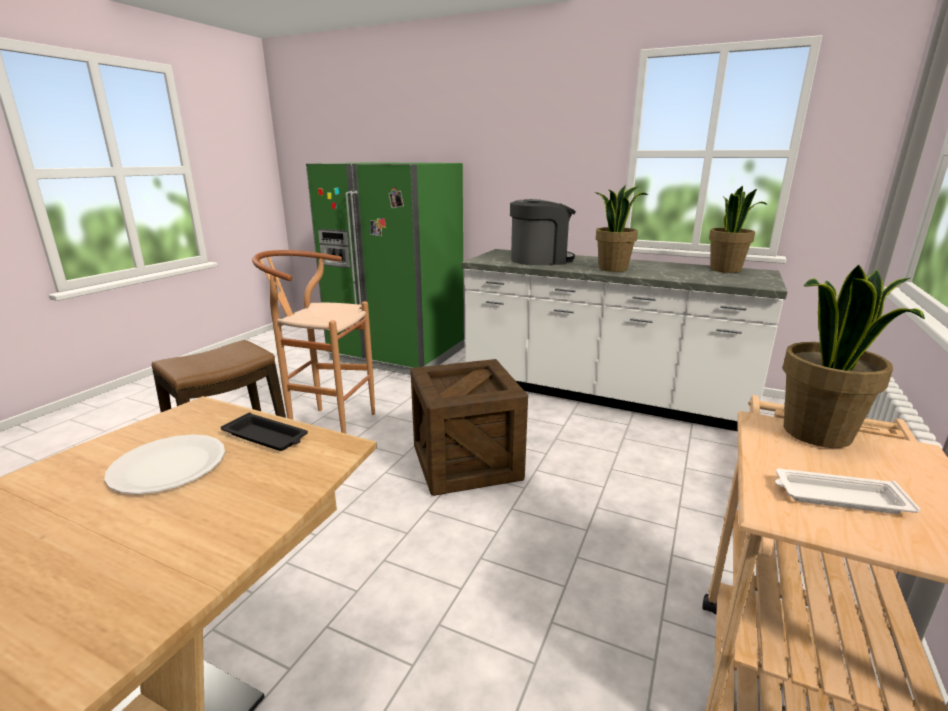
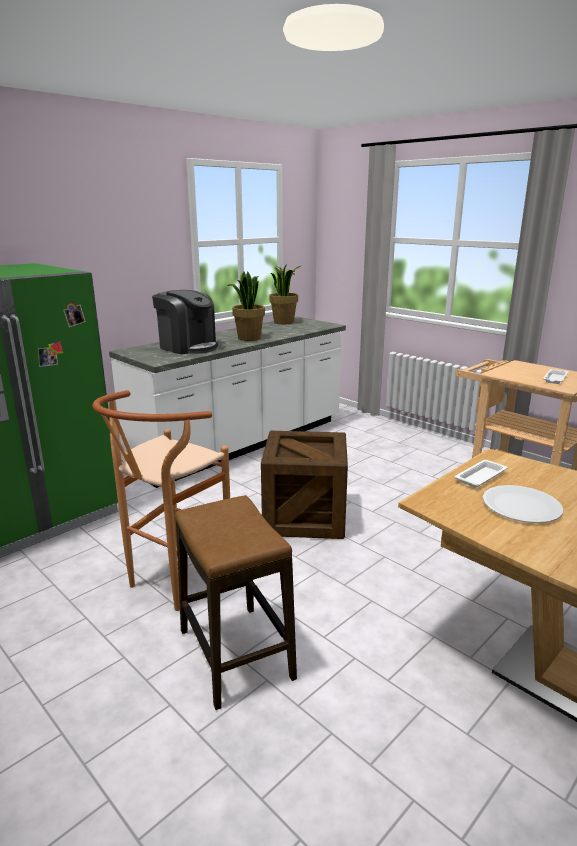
camera: 70 degrees left, 0 degrees up
(266, 437) = (481, 476): black tray -> white tray
(540, 260) = (188, 347): coffee machine -> coffee machine turned 120 degrees clockwise
(818, 433) = (507, 369): potted plant -> none

